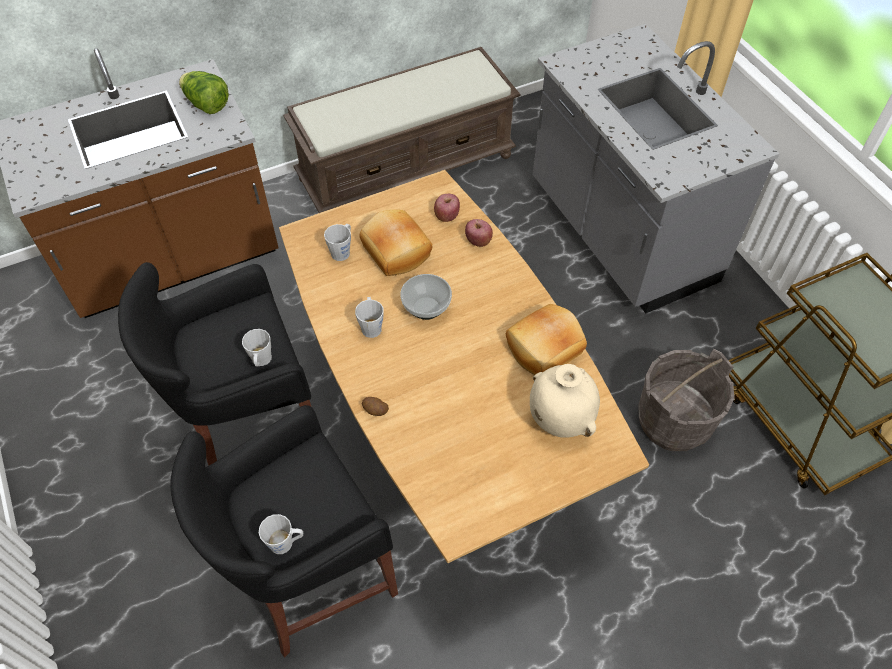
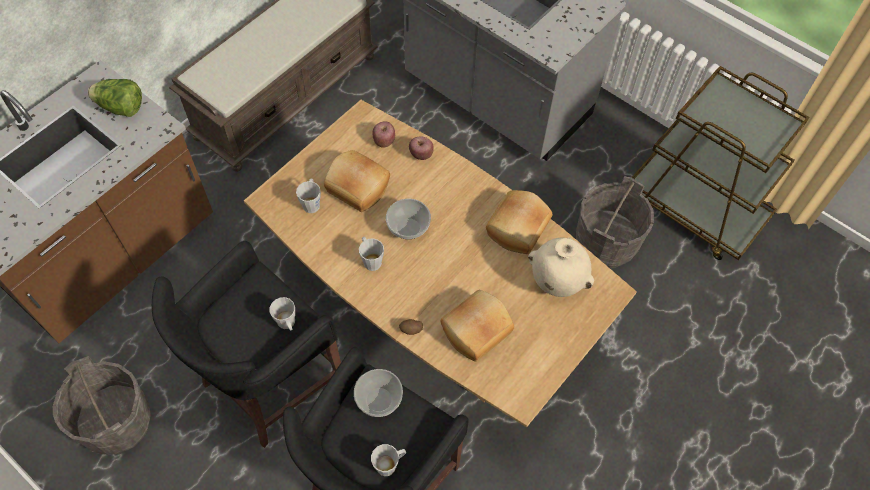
camera: 25 degrees left, 5 degrees up
(96, 412) = (117, 422): none -> grey bucket
(309, 472) = (378, 400): none -> bowl
(443, 435) = (475, 329): none -> bread

